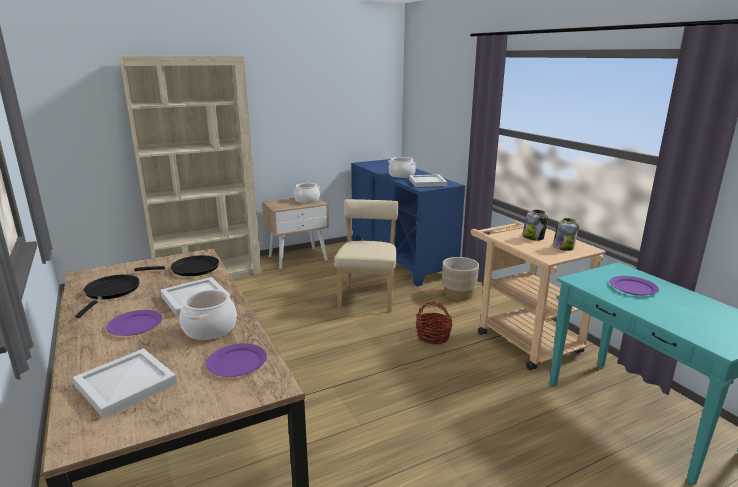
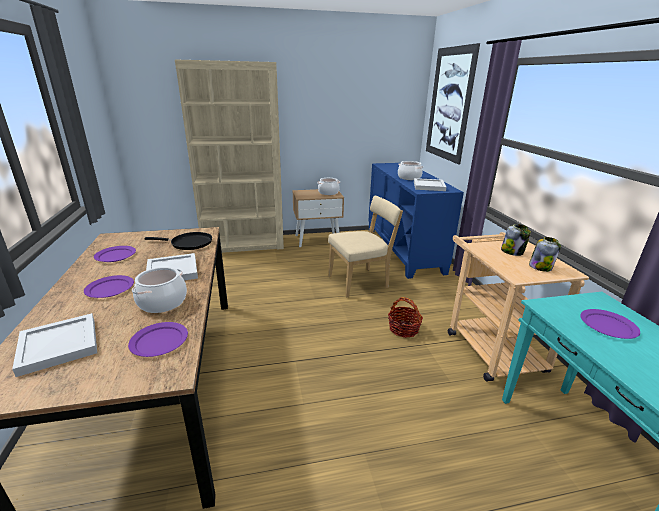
camera: 15 degrees right, 5 degrees up
(111, 292) = (116, 255): black frying pan -> purple plate
(368, 297) = (361, 282): beige chair -> beige chair turned 45 degrees clockwise
(432, 95) = (449, 104): none -> picture
(458, 294) = (443, 291): beige planter -> none

